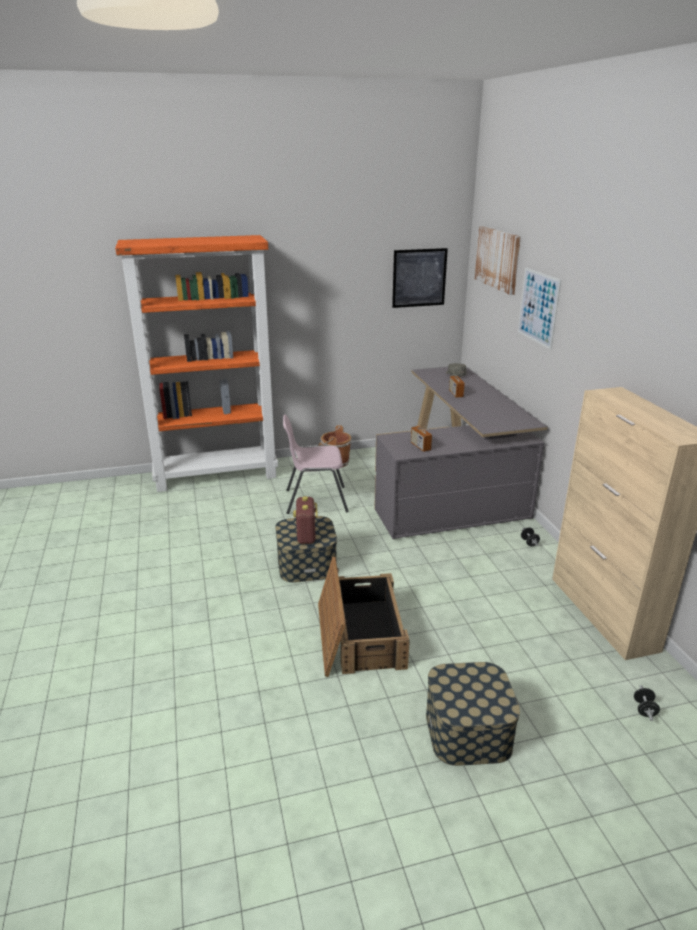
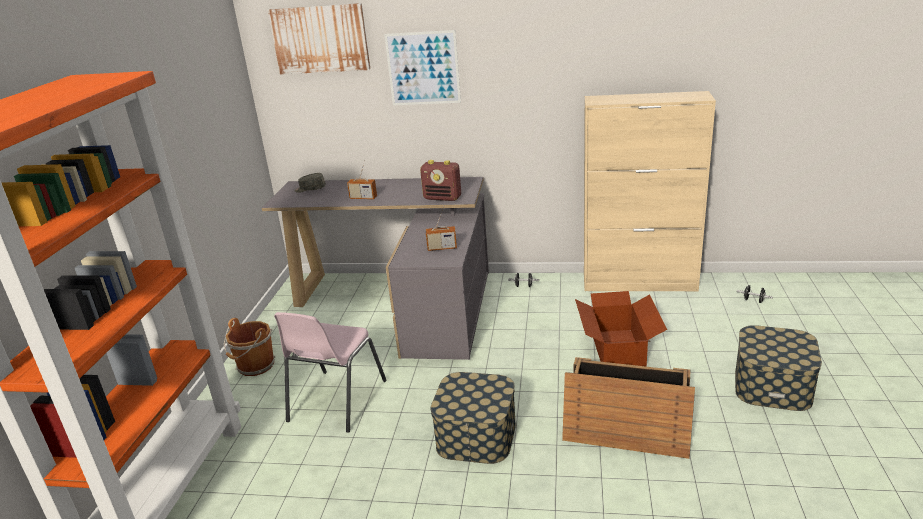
camera: 65 degrees left, 0 degrees up
(306, 536) = (483, 396): radio -> radio (443, 198)
(419, 278) = (222, 91): picture -> none
(463, 615) = (618, 349): none -> cardboard box

